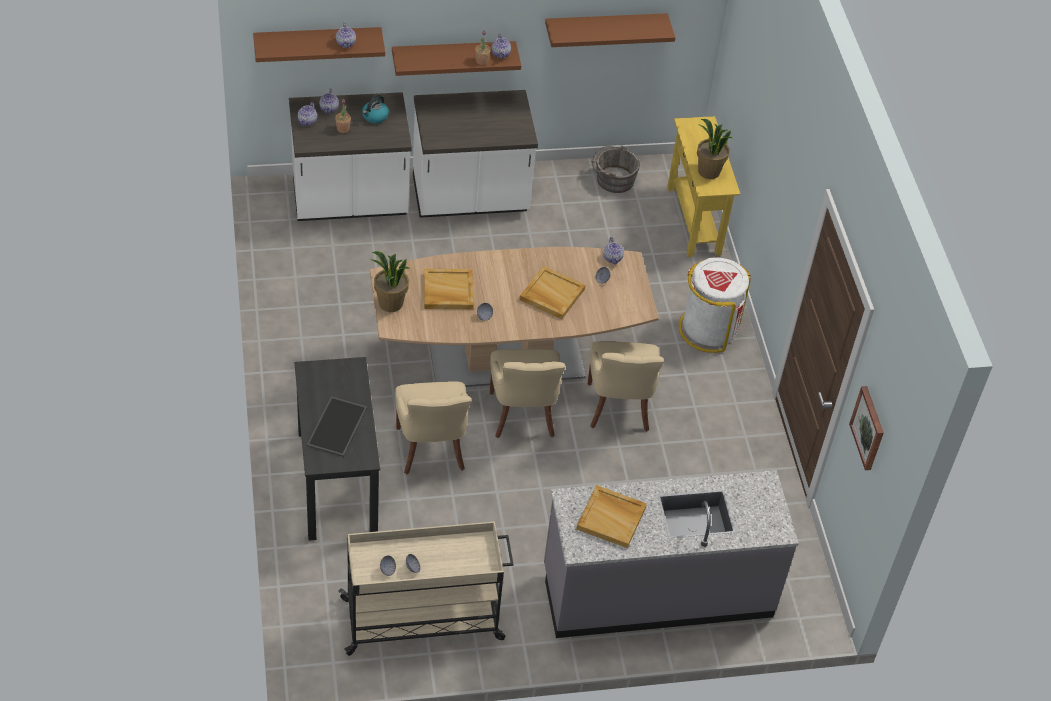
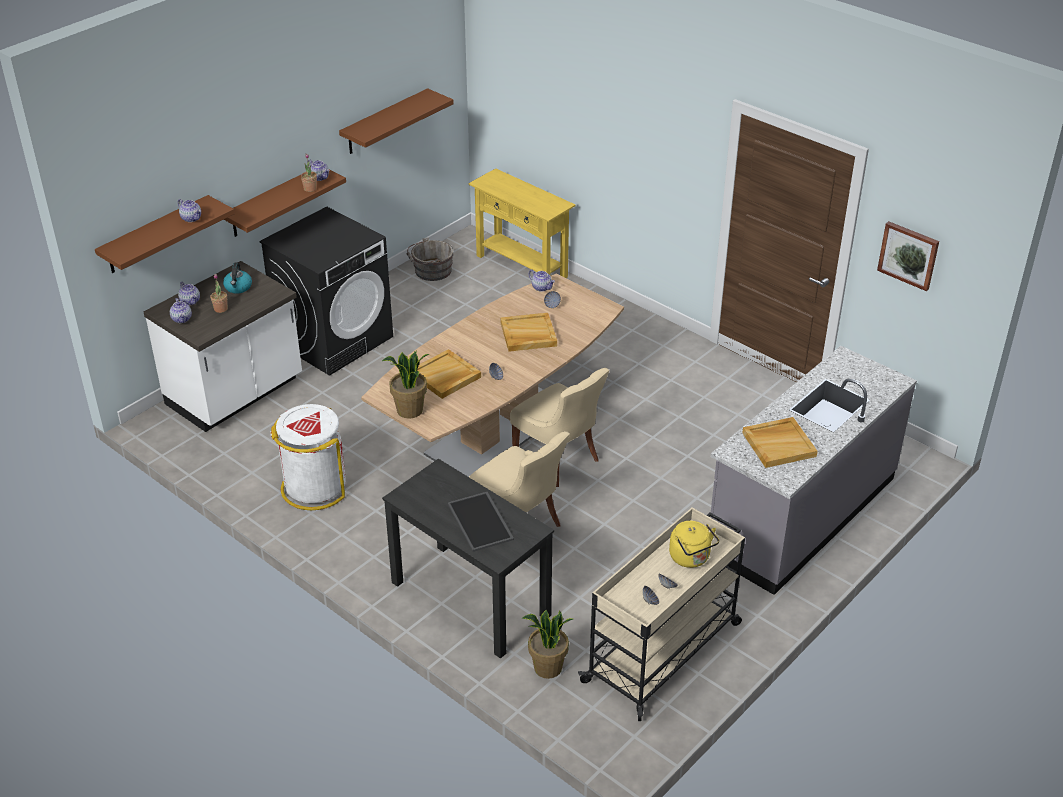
camera: 35 degrees left, 10 degrees down
(455, 560) = (691, 558): none -> yellow kettle
(470, 198) = (335, 339): white counter -> black washing machine
(619, 408) = (621, 412): beige chair -> none
(708, 172) = (536, 202): potted plant -> potted plant (548, 668)
(708, 329) = (618, 327): white trash can -> white trash can (314, 487)

